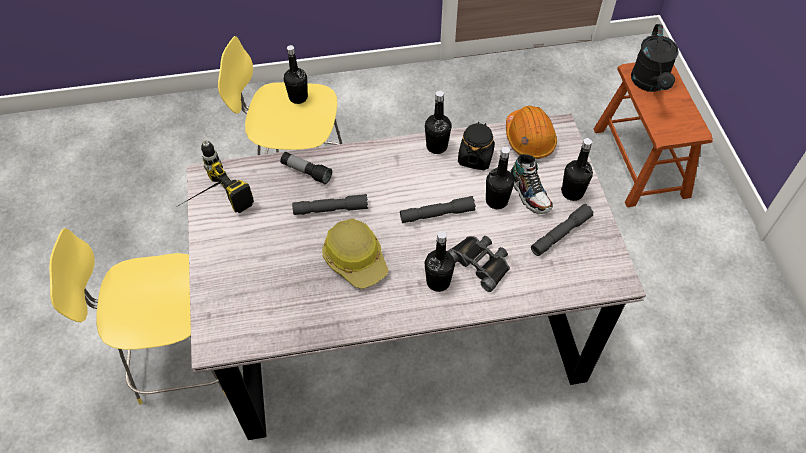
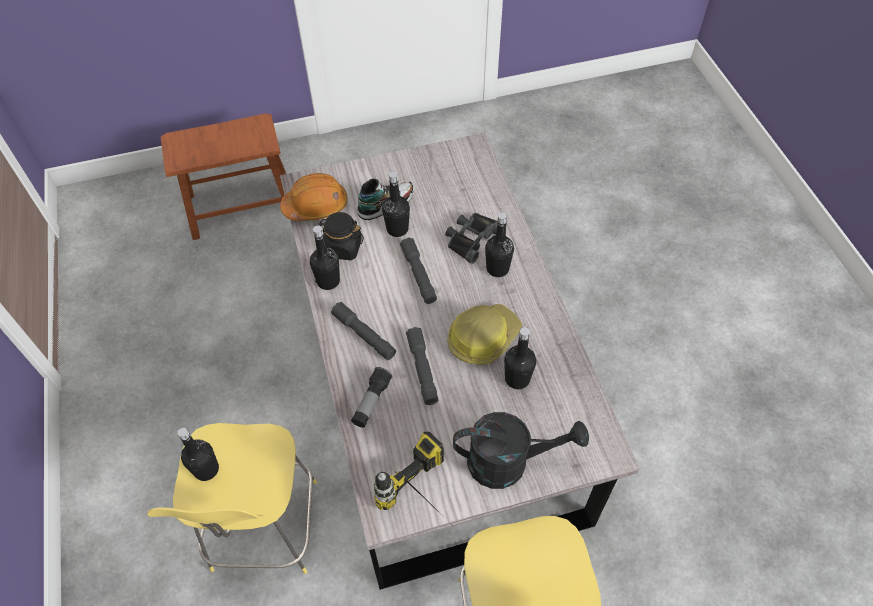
camera: 95 degrees left, 0 degrees up
(560, 234) = (431, 183): grey flashlight -> grey flashlight (364, 335)
(572, 192) = (382, 175): black bottle -> black bottle (517, 379)
(650, 84) = (196, 150): black watering can -> black watering can (509, 462)

